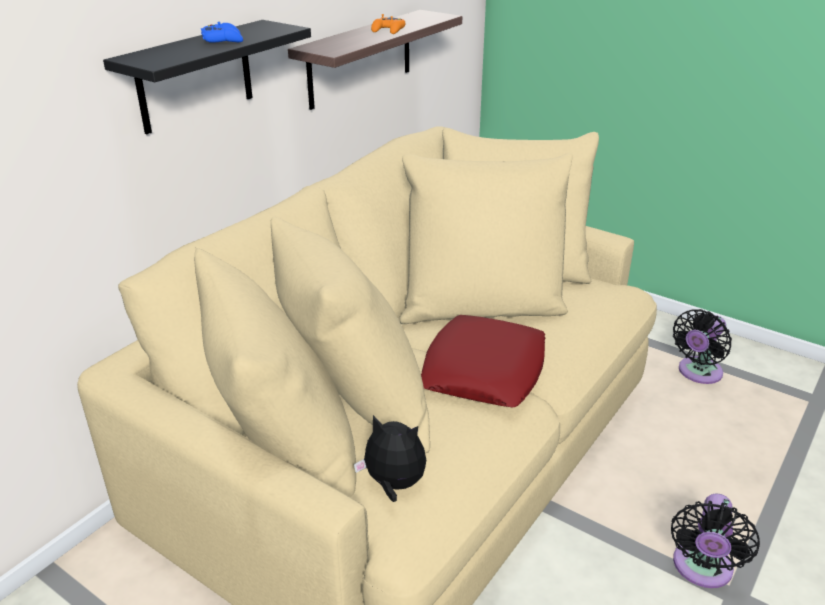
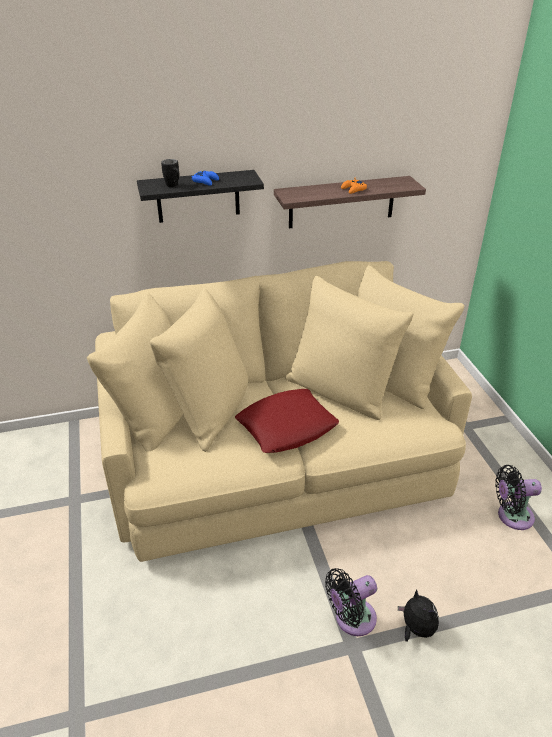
camera: 40 degrees right, 5 degrees up
(185, 53) = (174, 186): none -> black mug
(393, 485) = (171, 457): plush toy -> plush toy (416, 629)

